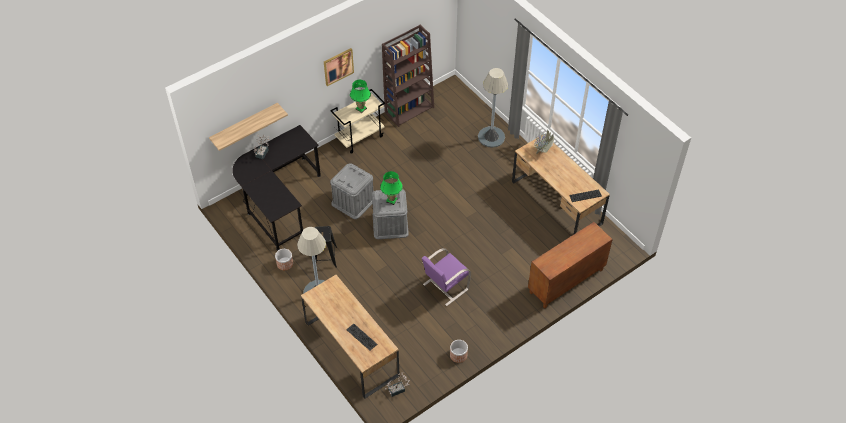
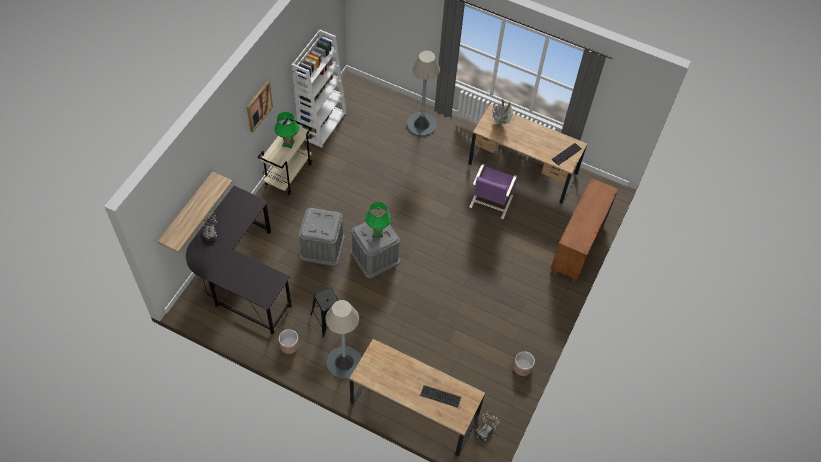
camera: 30 degrees left, 5 degrees up
(409, 109) = (322, 124): brown bookcase -> white bookcase
(445, 287) = (468, 301): purple chair -> purple chair (490, 202)

